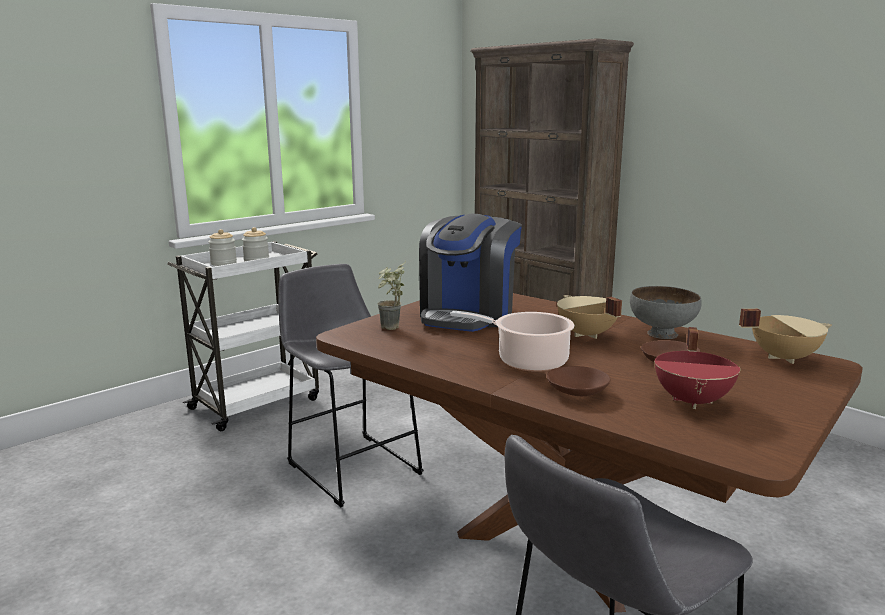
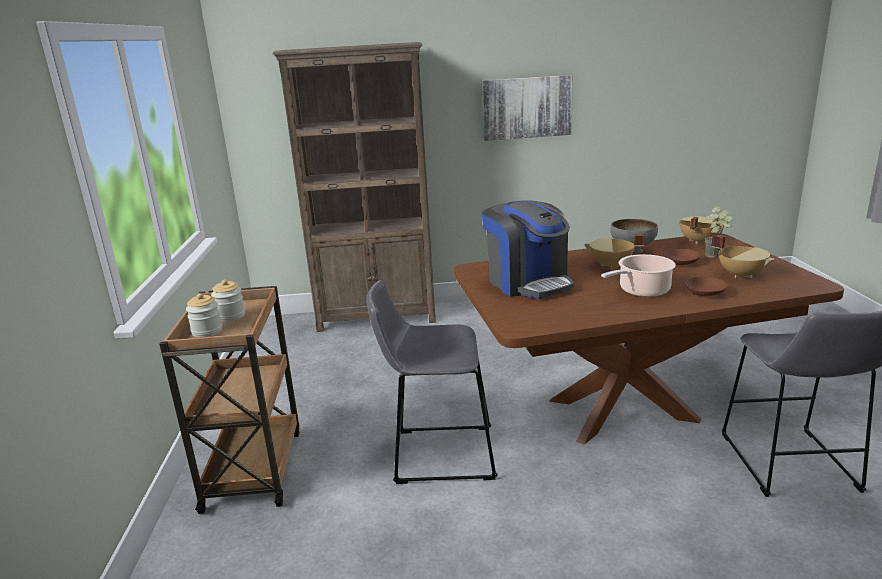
camera: 50 degrees left, 5 degrees up
(257, 403) = (254, 468): white cart -> brown cart
(391, 329) = (526, 310): potted plant -> potted plant (716, 256)
(694, 401) = (741, 274): red cooking pot -> beige cooking pot
(757, 134) = (526, 107): none -> picture

